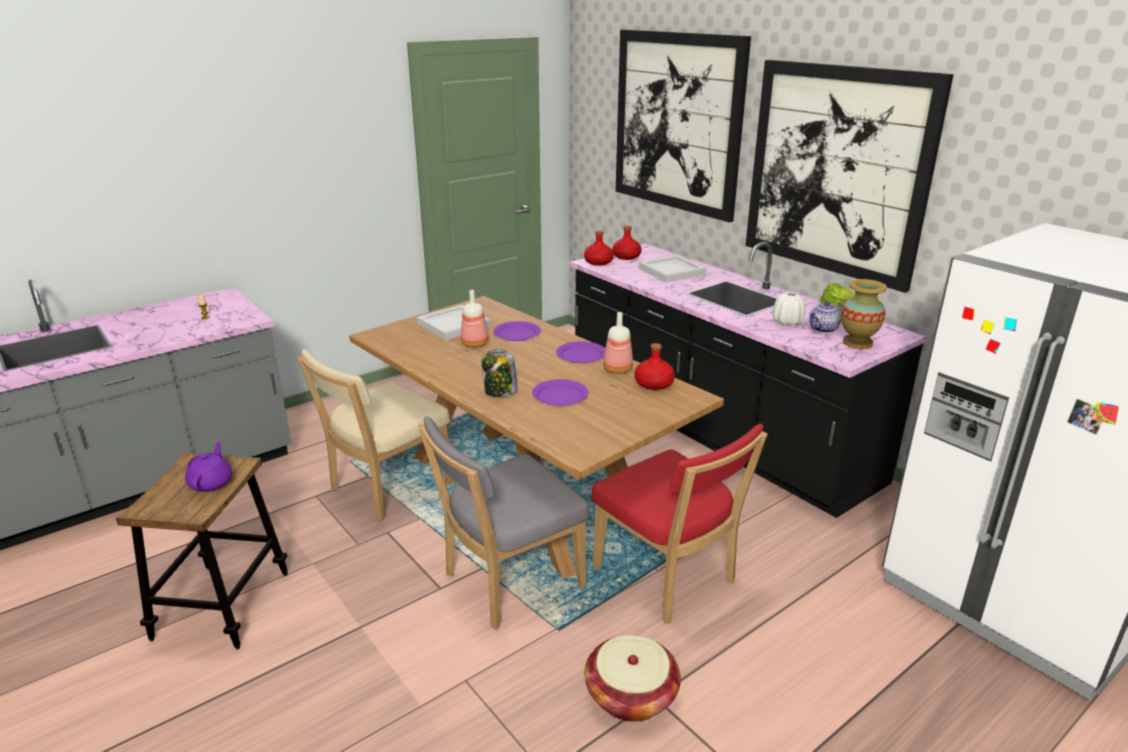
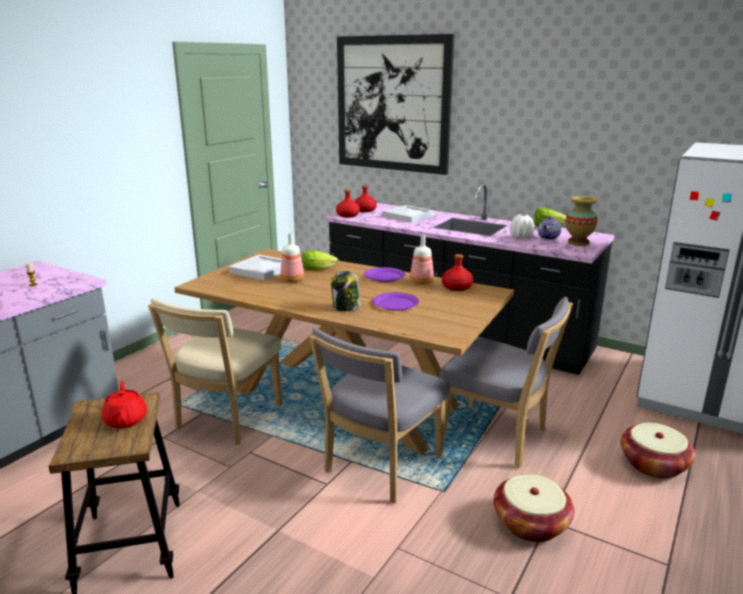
camera: 20 degrees left, 5 degrees down
(211, 483) = (126, 419): purple teapot -> red teapot
(517, 333) = (319, 269): purple plate -> lettuce
(668, 579) = (498, 437): red chair -> grey chair
(837, 171) = (533, 126): picture -> none
(845, 664) = (653, 465): none -> basket

